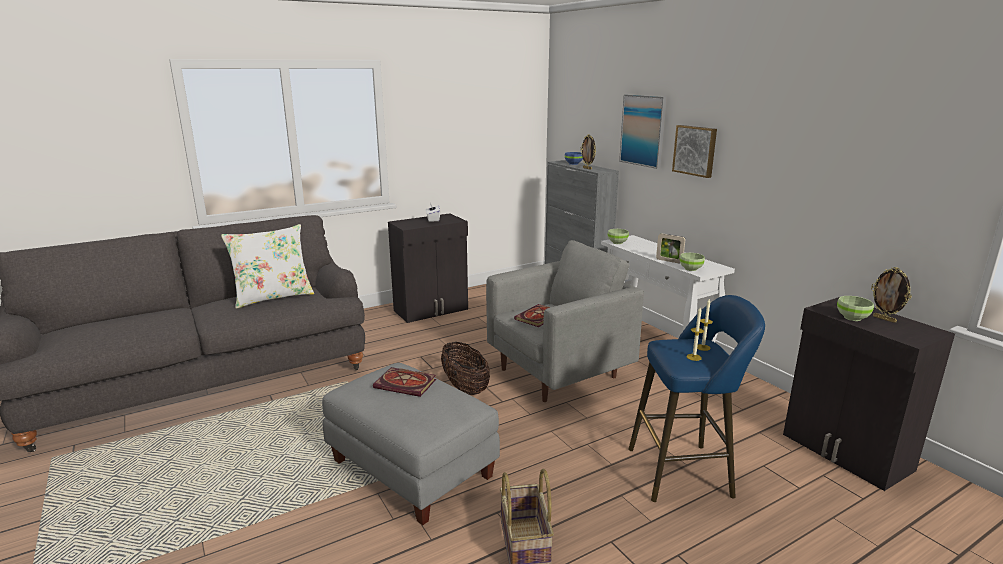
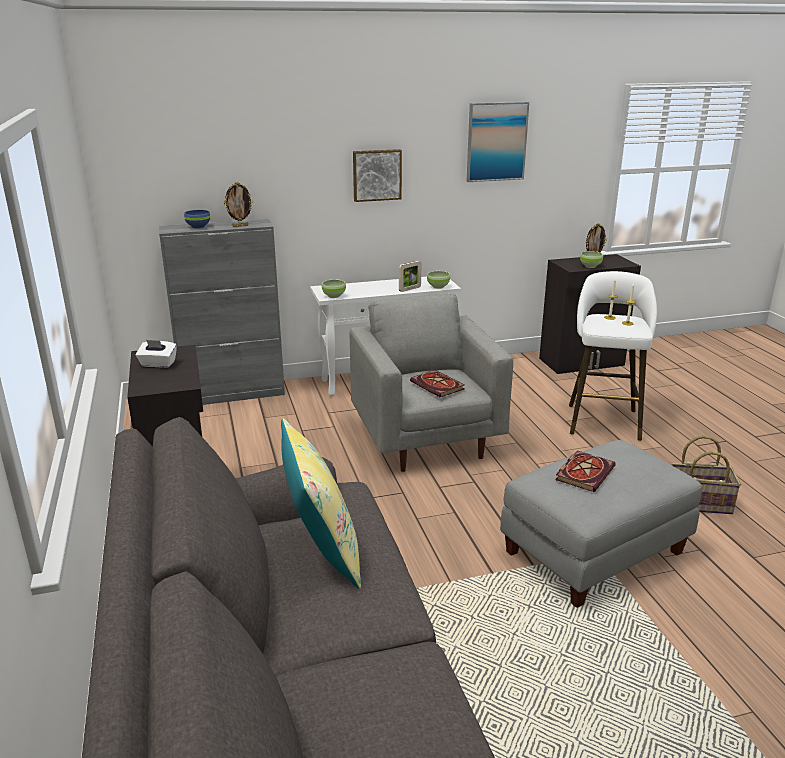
camera: 75 degrees left, 5 degrees up
(273, 297) = (322, 550): white pillow -> yellow pillow
(465, 387) = (435, 500): basket -> none
(643, 130) = (298, 165): picture -> picture (496, 142)
(685, 471) = (603, 419): blue stool -> white stool

